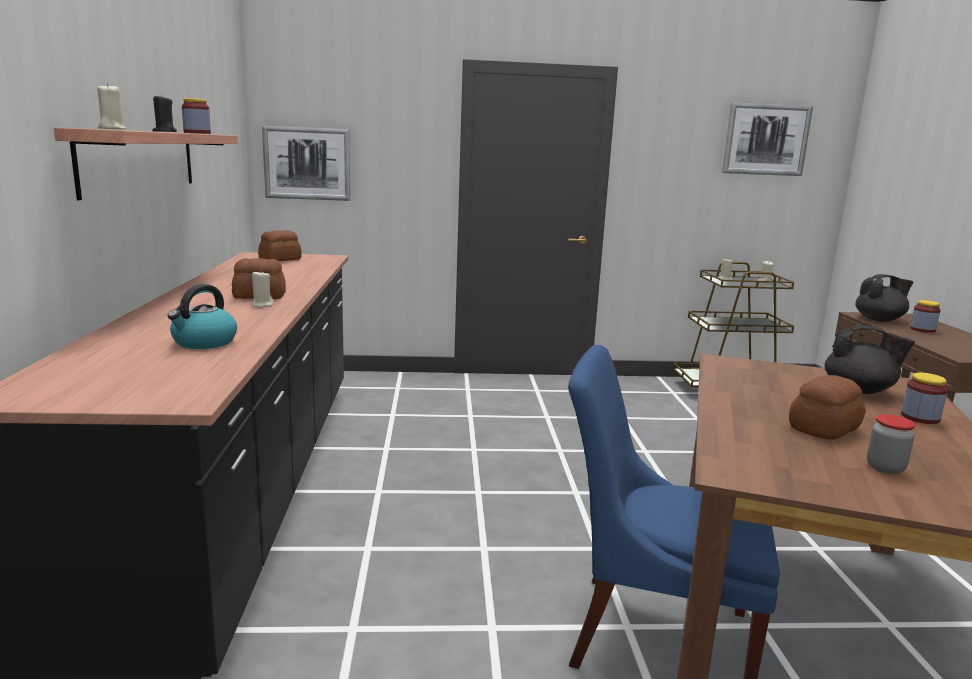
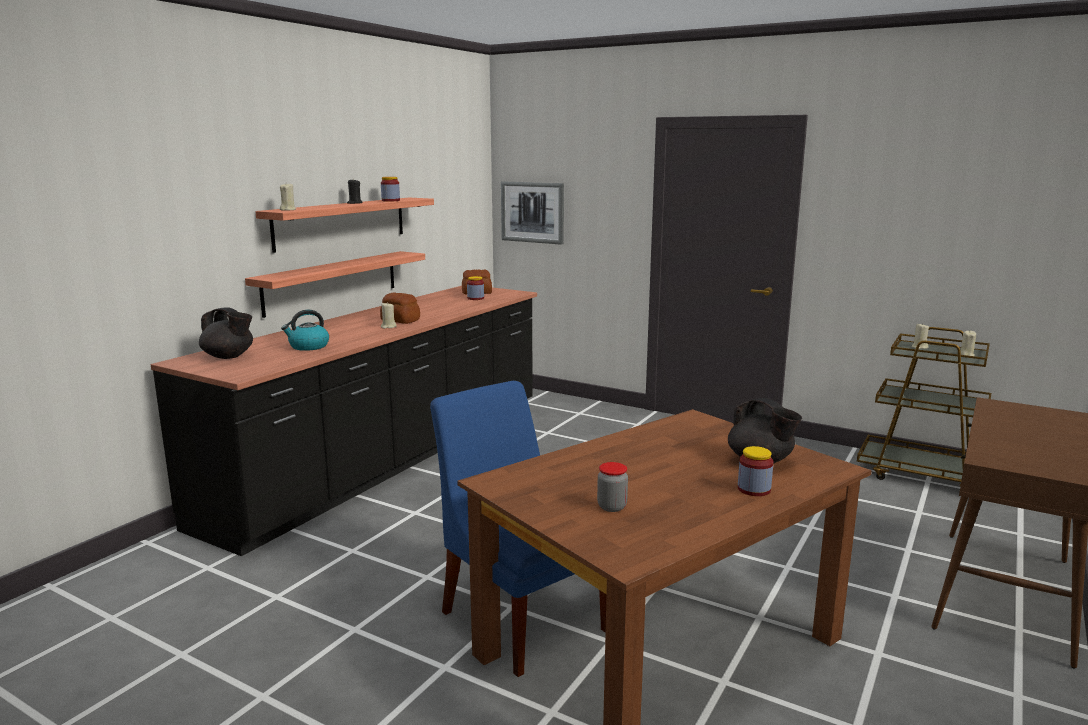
camera: 35 degrees right, 0 degrees up
(138, 249) = (332, 282): none -> shelf
(766, 139) = (991, 187): picture -> none
(822, 428) = (638, 475): bread -> none
(879, 319) = (1005, 412): black teapot -> black teapot (229, 357)
(922, 330) = (1031, 429): jar -> jar (475, 298)

